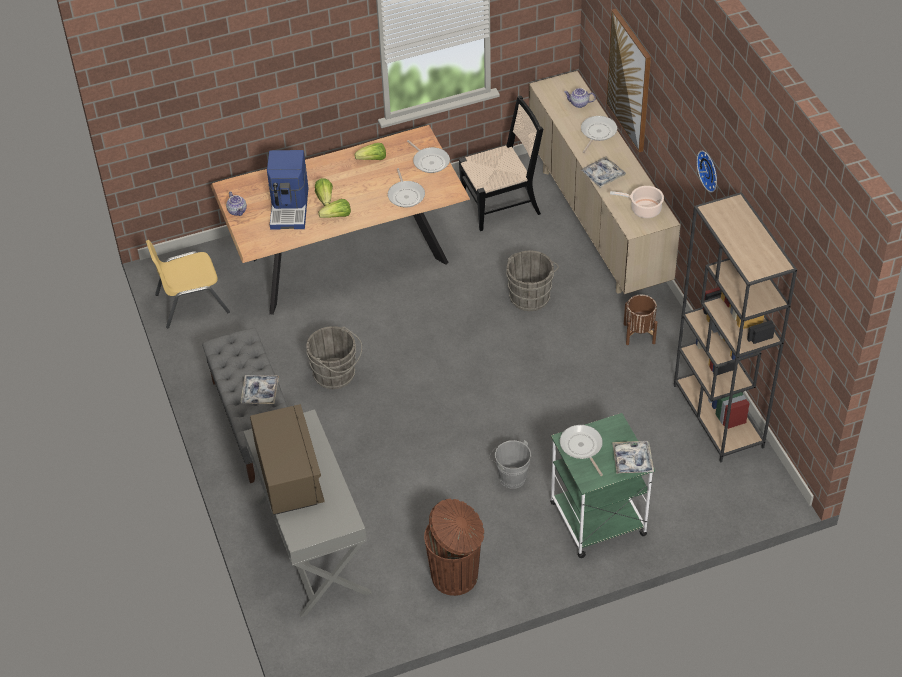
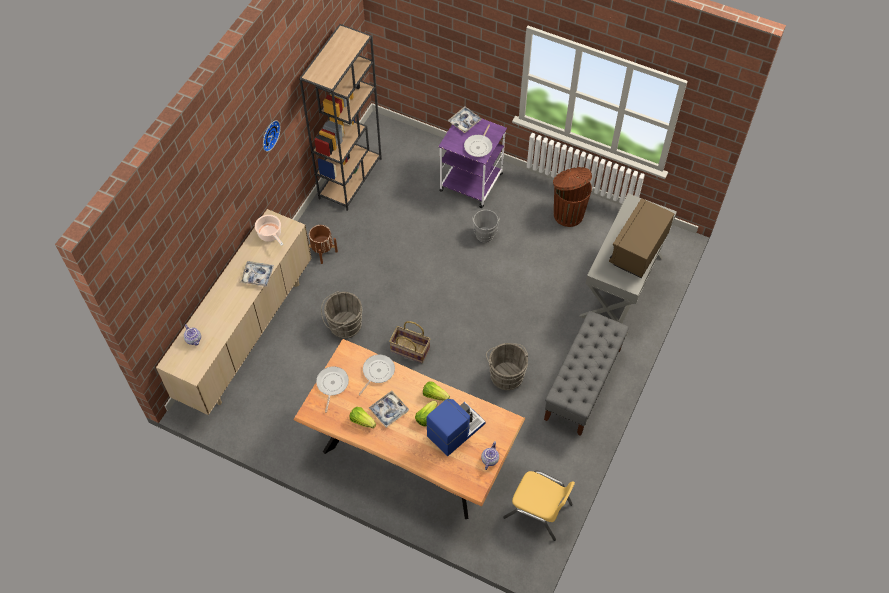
camera: 135 degrees left, 10 degrees up
(260, 392) = (587, 348): tray -> tray (389, 410)
(447, 324) = (409, 350): none -> basket
(501, 206) = (278, 402): chair -> none
(596, 519) = (472, 183): green cart -> purple cart
(597, 133) = (216, 307): frying pan -> none
(629, 80) = (196, 254): picture -> none

